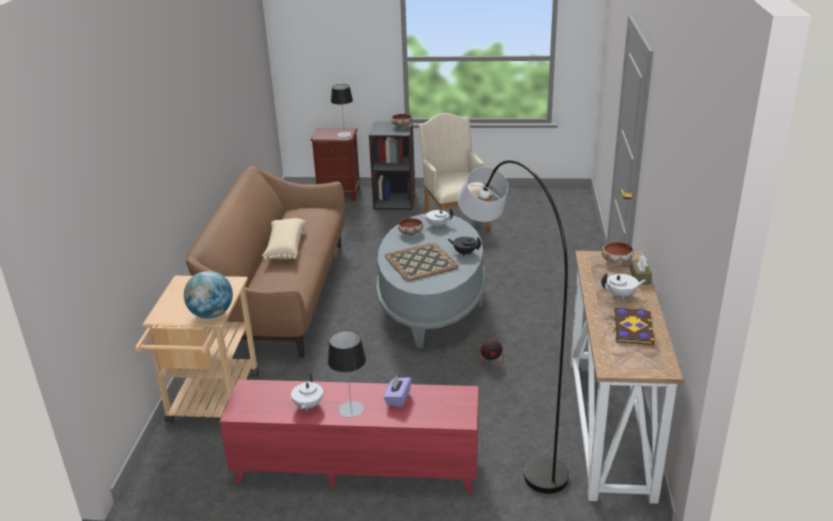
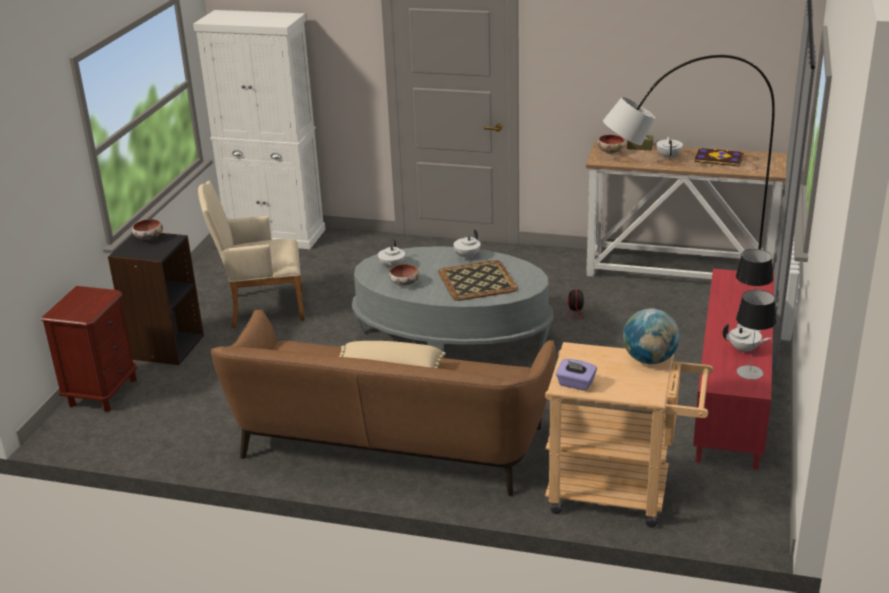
camera: 80 degrees left, 0 degrees up
(344, 134) = (97, 295): table lamp -> table lamp (750, 372)
(398, 399) = (733, 305): purple tissue box -> purple tissue box (575, 384)
(464, 253) = (466, 256): black teapot -> white teapot
(572, 207) = (276, 235): none -> white cabinet

